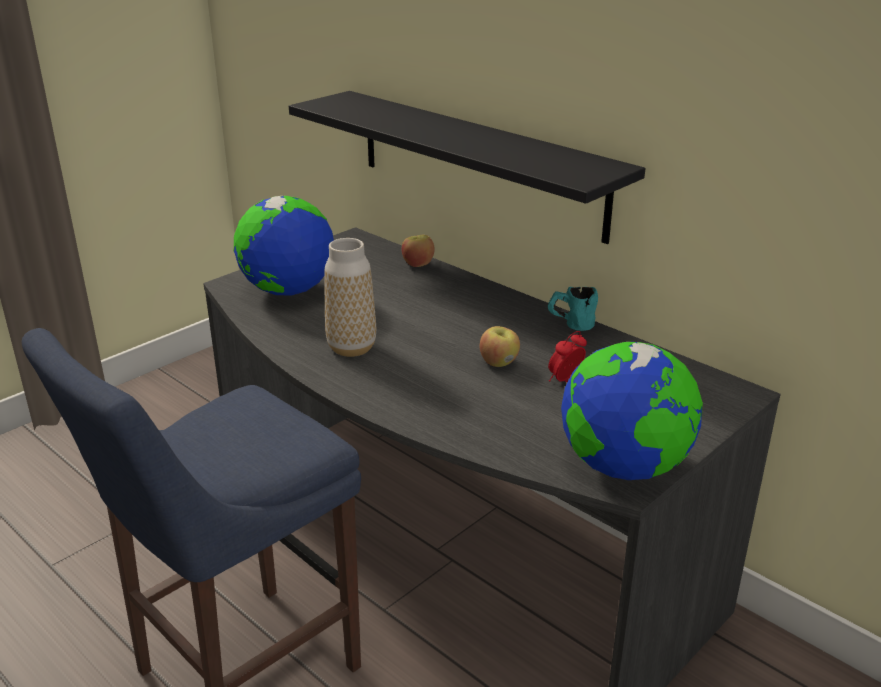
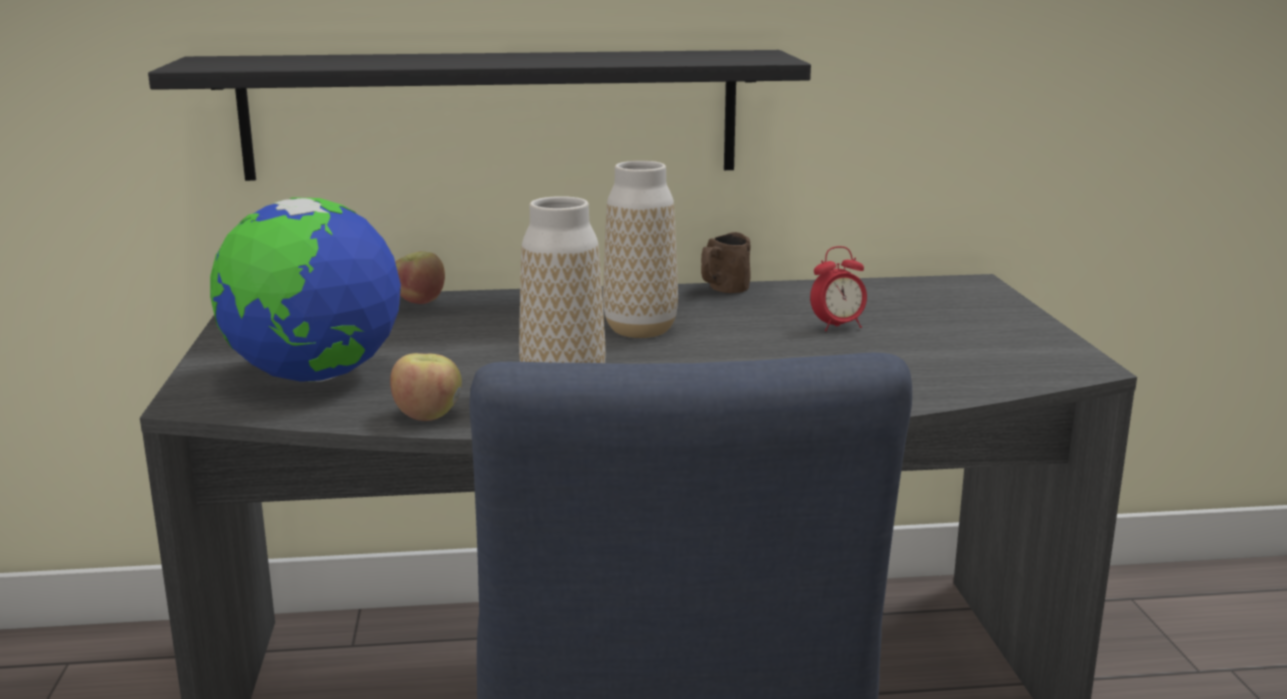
camera: 50 degrees left, 10 degrees down
(465, 330) = (640, 330): none -> vase
(499, 362) = (746, 338): apple -> apple (428, 415)
(565, 380) = (838, 327): alarm clock -> alarm clock turned 105 degrees counterclockwise
(570, 324) = (721, 290): turquoise mug -> brown mug
(624, 467) = (1048, 357): globe -> none

